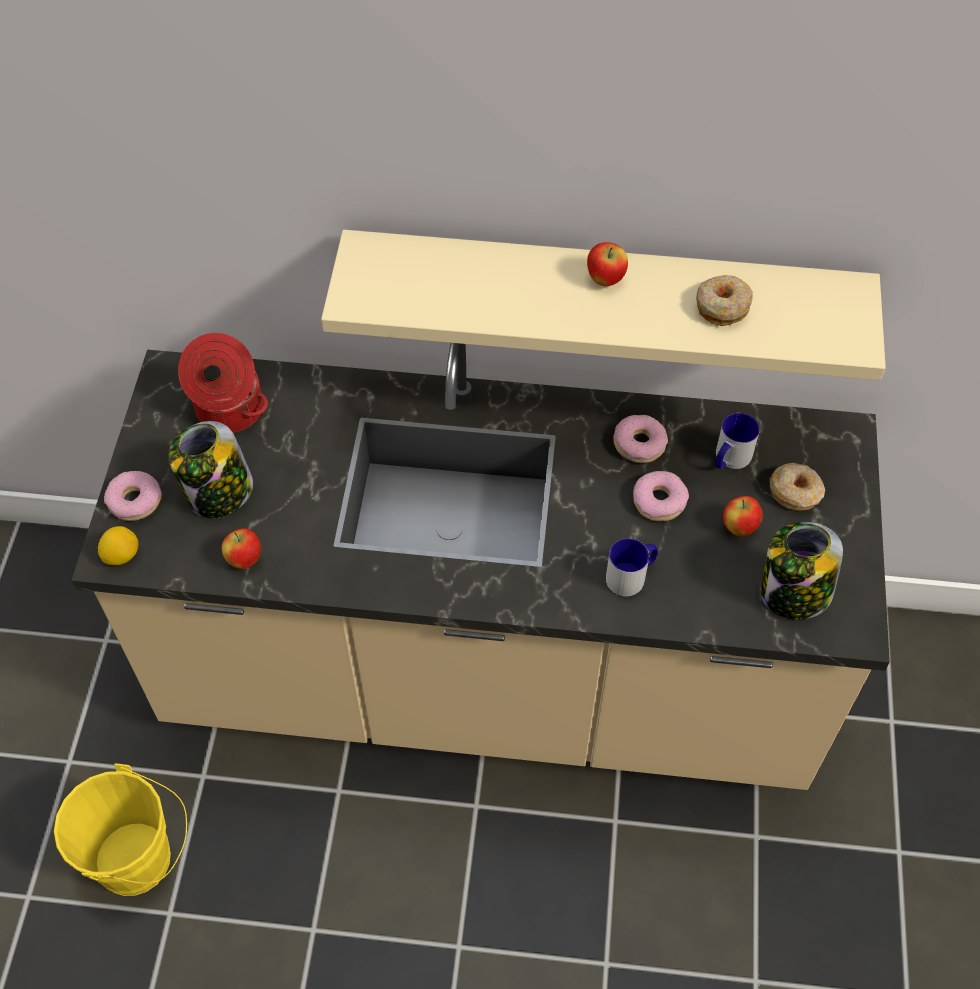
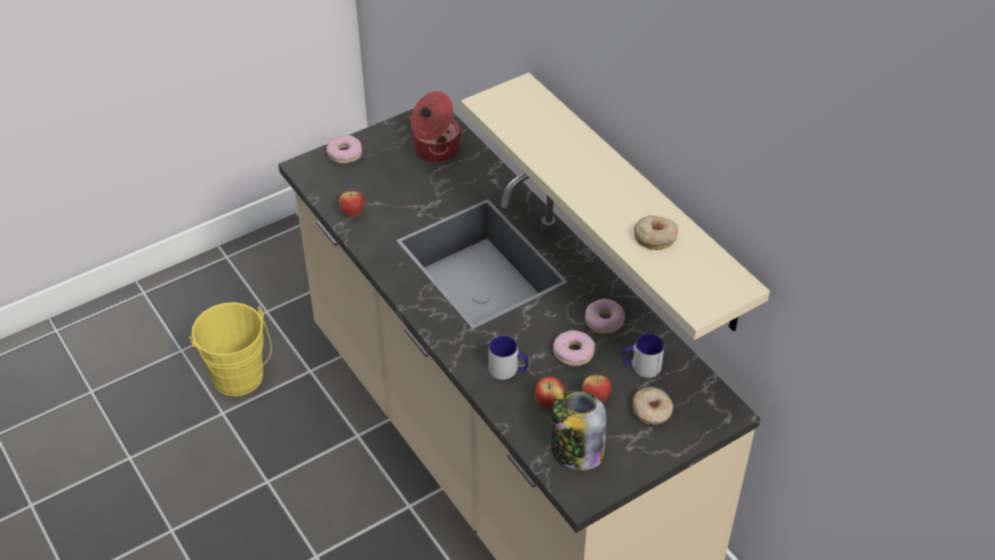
camera: 50 degrees right, 10 degrees down
(122, 555) = (309, 170): lemon -> none
(219, 493) = (381, 179): jar -> none
(605, 279) = (616, 182): apple -> apple (549, 402)

